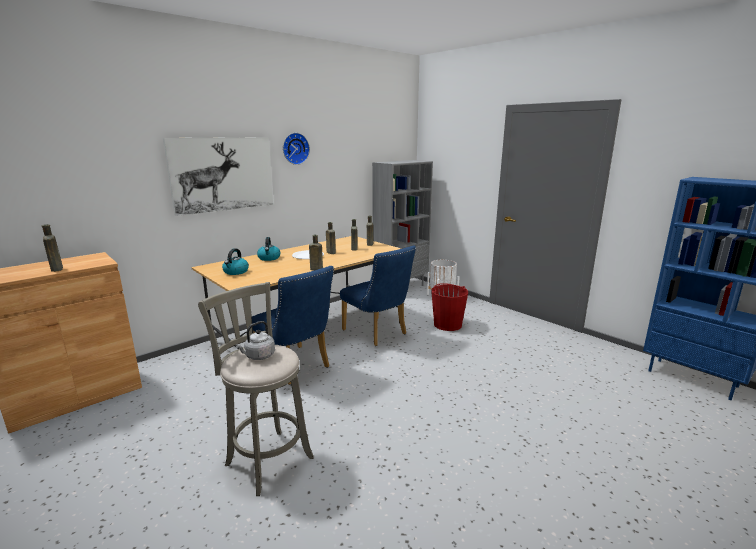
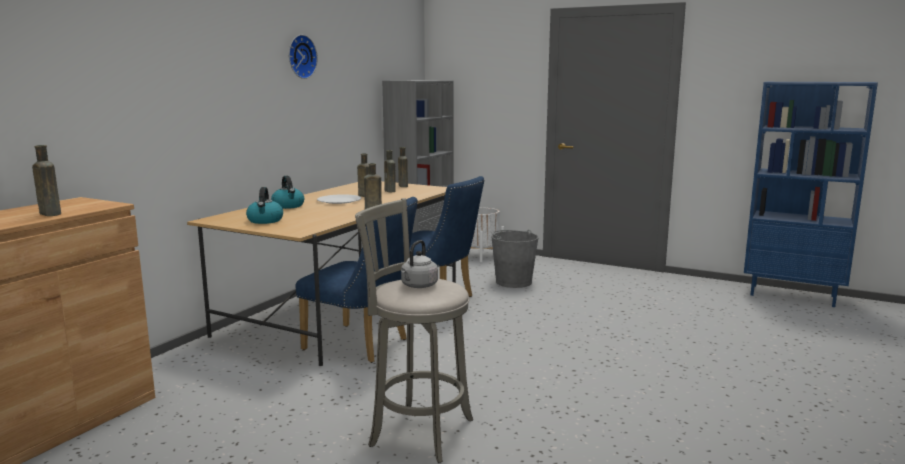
camera: 20 degrees left, 5 degrees down
(223, 174) = (221, 87): picture -> none
(447, 324) = (513, 282): red bucket -> grey bucket

